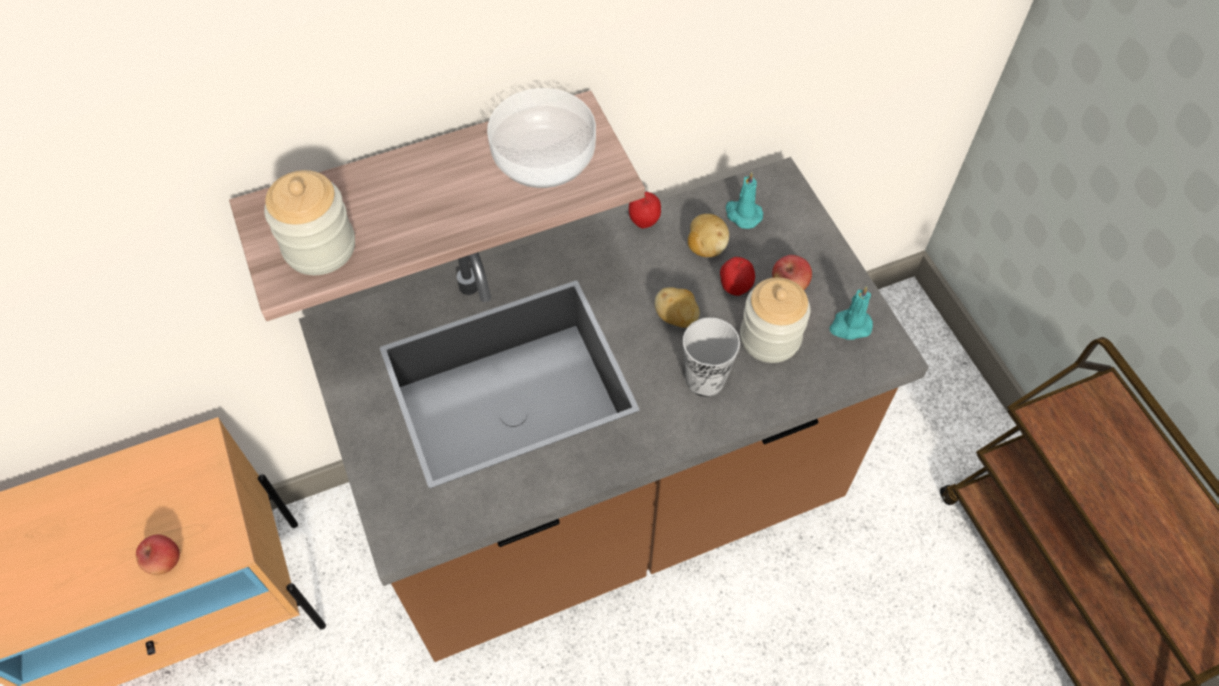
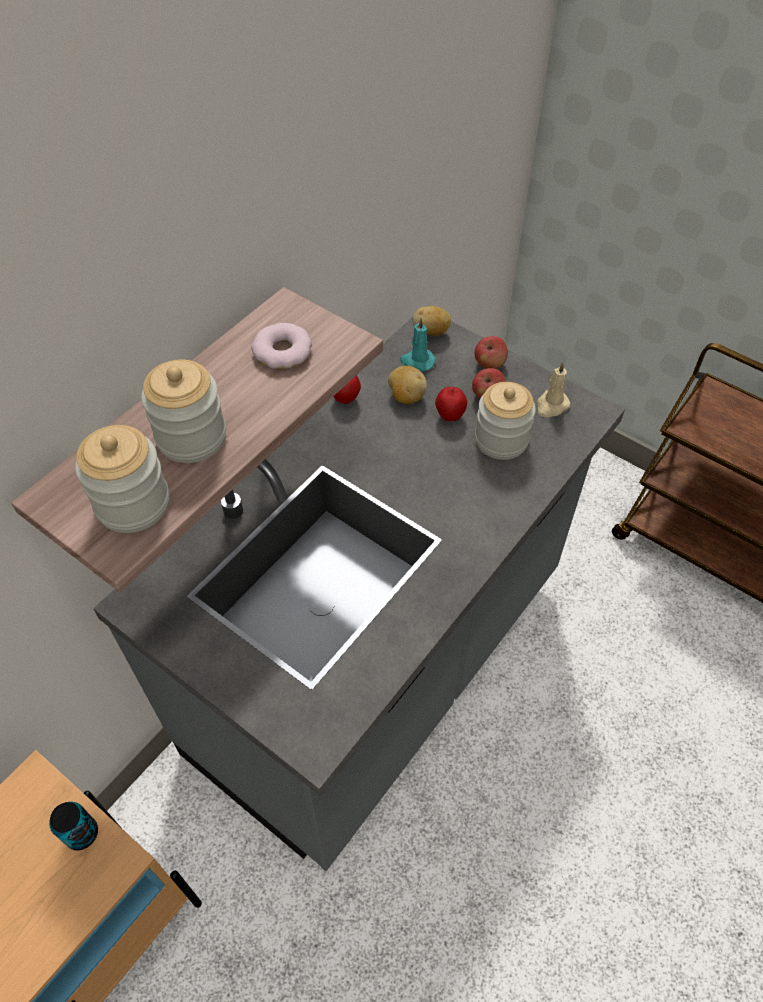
camera: 30 degrees left, 5 degrees down
(164, 561) = (63, 908): apple -> apple (489, 364)
(212, 508) = (81, 833): none -> can
(407, 207) = (191, 437): none -> jar
(542, 158) = (283, 351): bowl -> donut
(609, 503) = (381, 666): brown counter -> grey counter
(676, 317) = (421, 457): potato -> potato (431, 332)
(705, 379) = (475, 492): cup -> none
(850, 326) = (551, 406): turquoise candle -> beige candle

